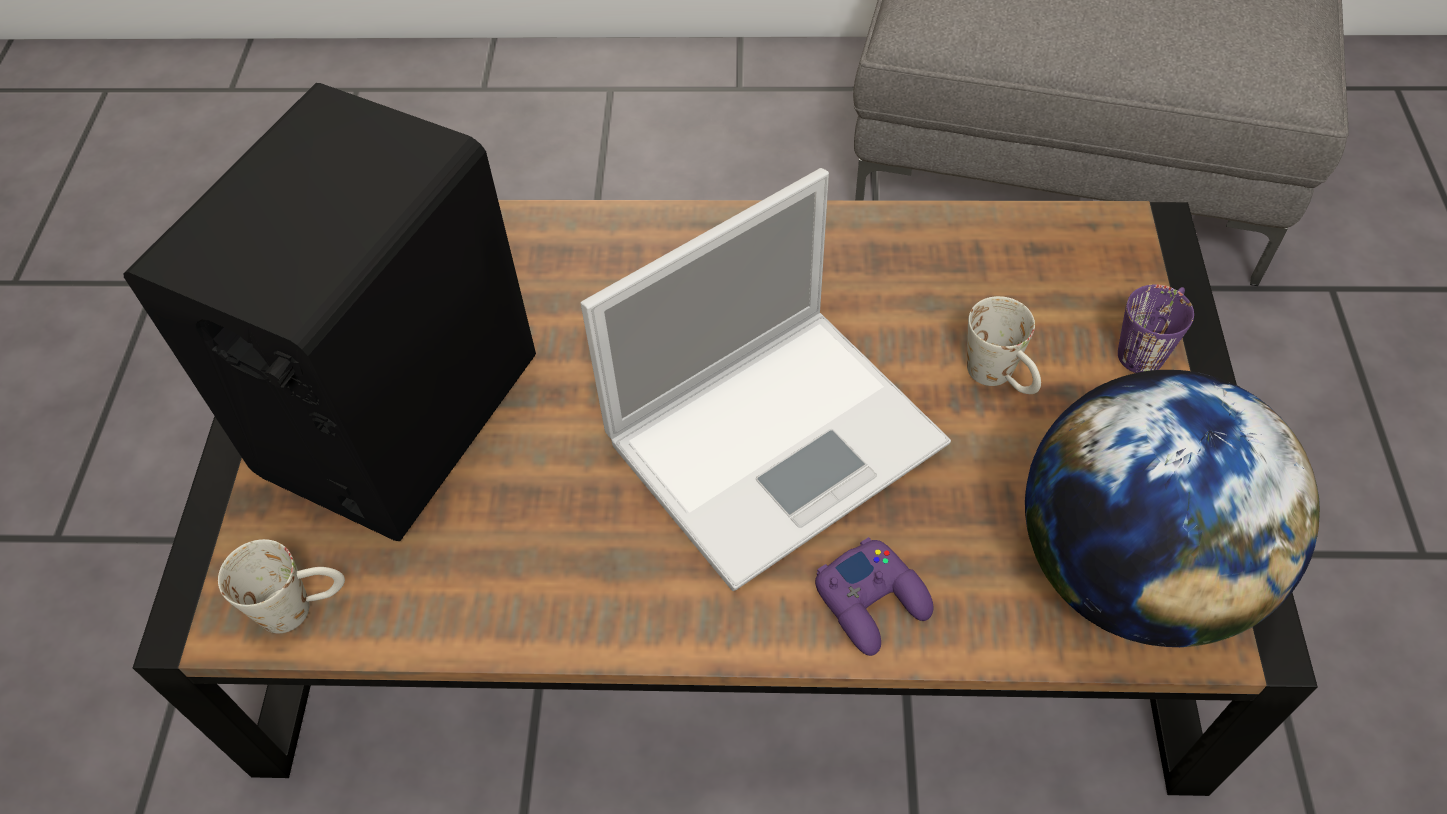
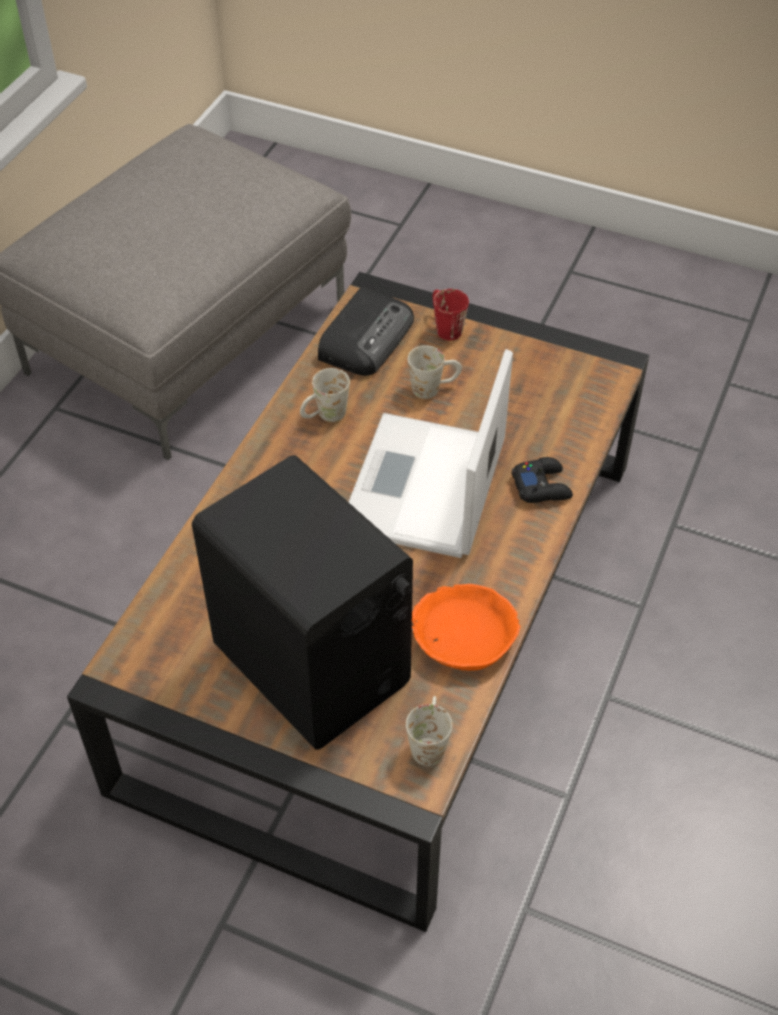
camera: 70 degrees left, 5 degrees down
(513, 587) = (463, 634): none -> orange bowl
(780, 437) = (424, 489): laptop -> laptop turned 150 degrees counterclockwise
(856, 269) = (324, 416): none -> white mug
(873, 601) = (542, 486): purple game controller -> black game controller
(1050, 259) = (366, 337): none -> radio
(1131, 570) = (568, 387): globe -> none
(1147, 346) = (444, 326): purple mug -> red mug

